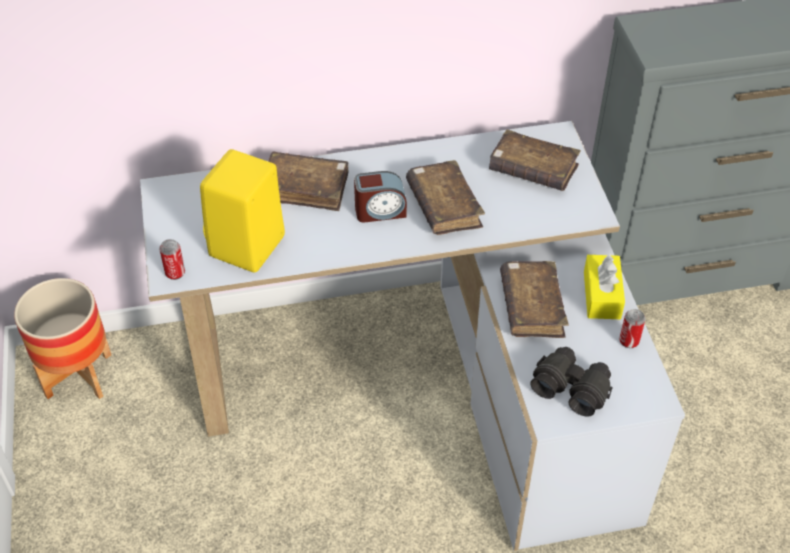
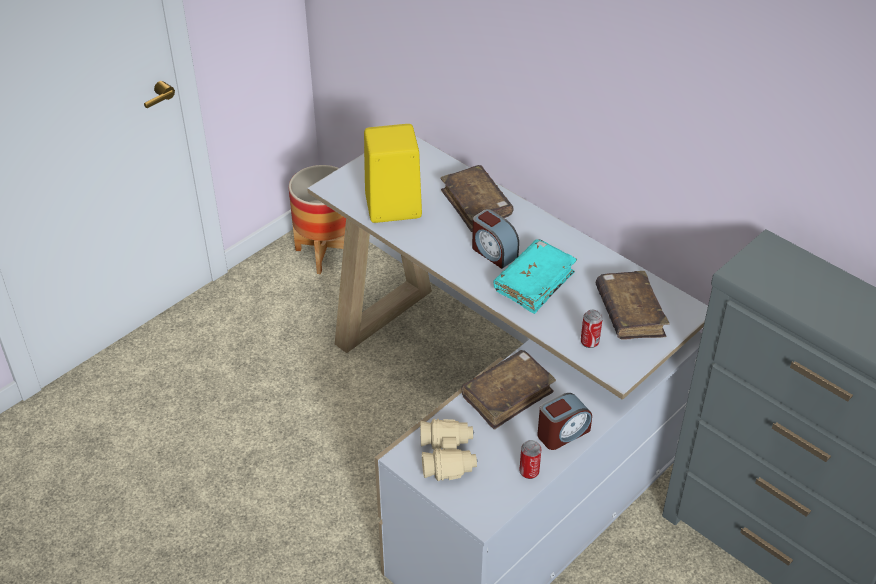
camera: 55 degrees right, 5 degrees down
(175, 273) = (337, 188): can -> can (589, 342)
(444, 206) = (534, 283): brown book -> turquoise book
(571, 387) = (447, 456): black binoculars -> beige binoculars
(601, 295) = (562, 433): yellow tissue box -> alarm clock

